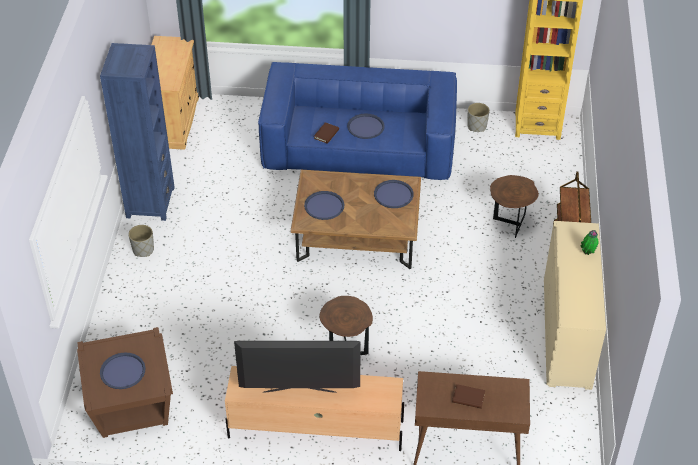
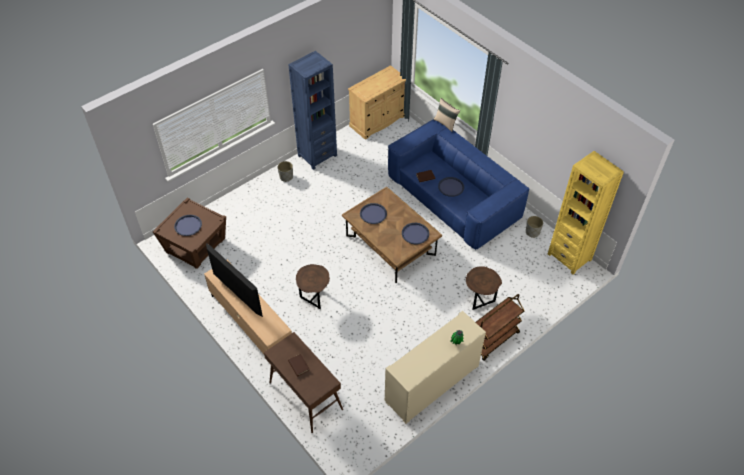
camera: 45 degrees right, 5 degrees up
(290, 62) = (446, 123): none -> beige pillow

